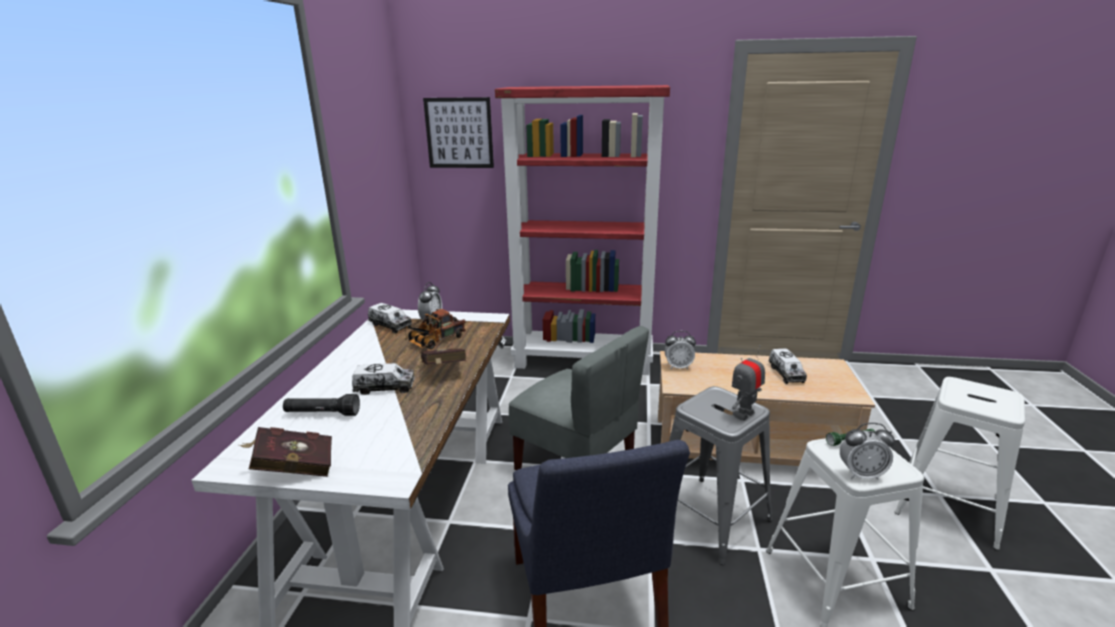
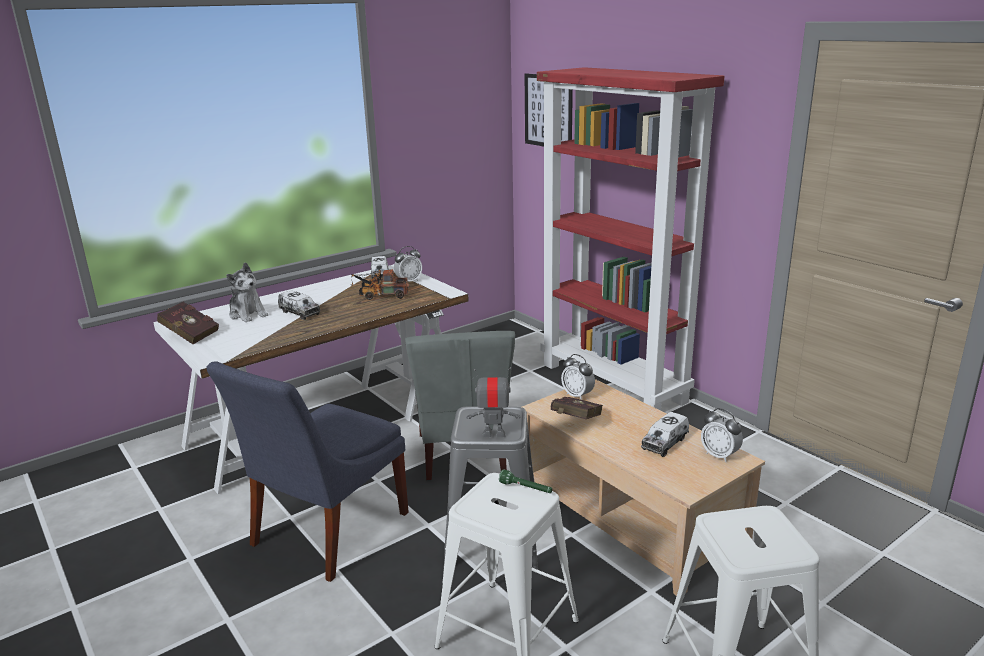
camera: 45 degrees right, 0 degrees up
(322, 414) = (248, 314): black flashlight -> plush toy
(443, 371) = (346, 315): red book -> red book (575, 422)
(861, 474) = (474, 507): alarm clock -> alarm clock (719, 455)

